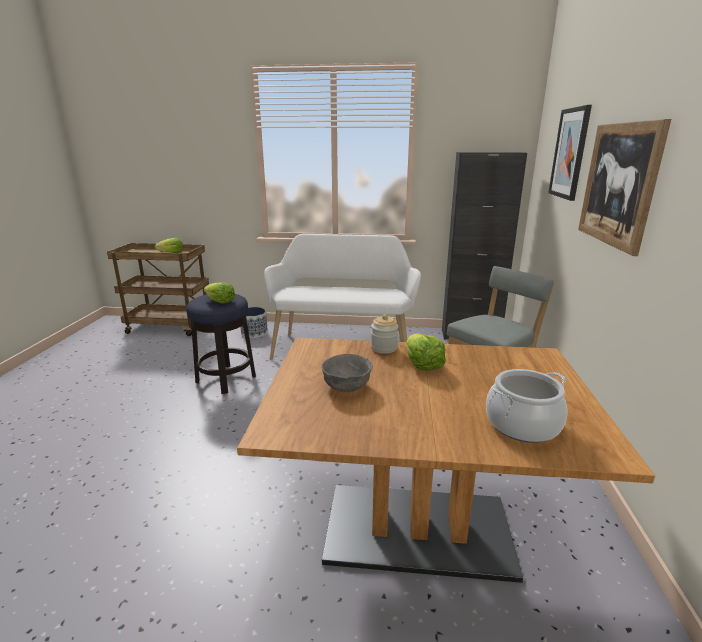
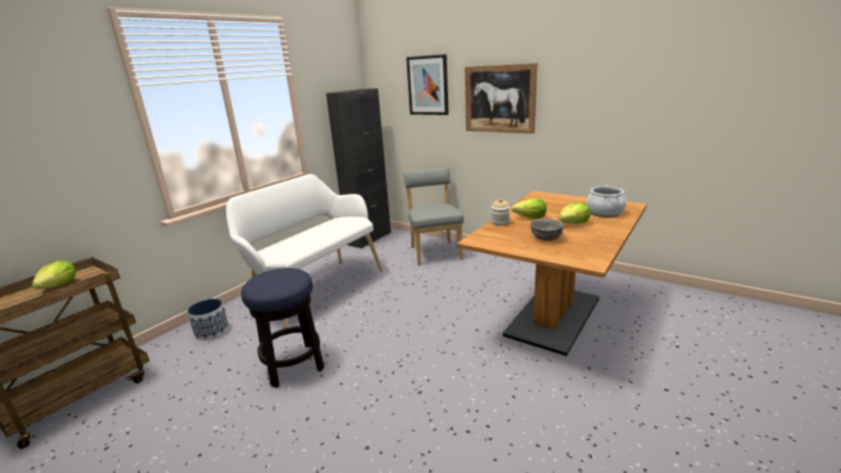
camera: 60 degrees left, 0 degrees up
(220, 301) = (287, 278): lettuce -> lettuce (573, 223)

